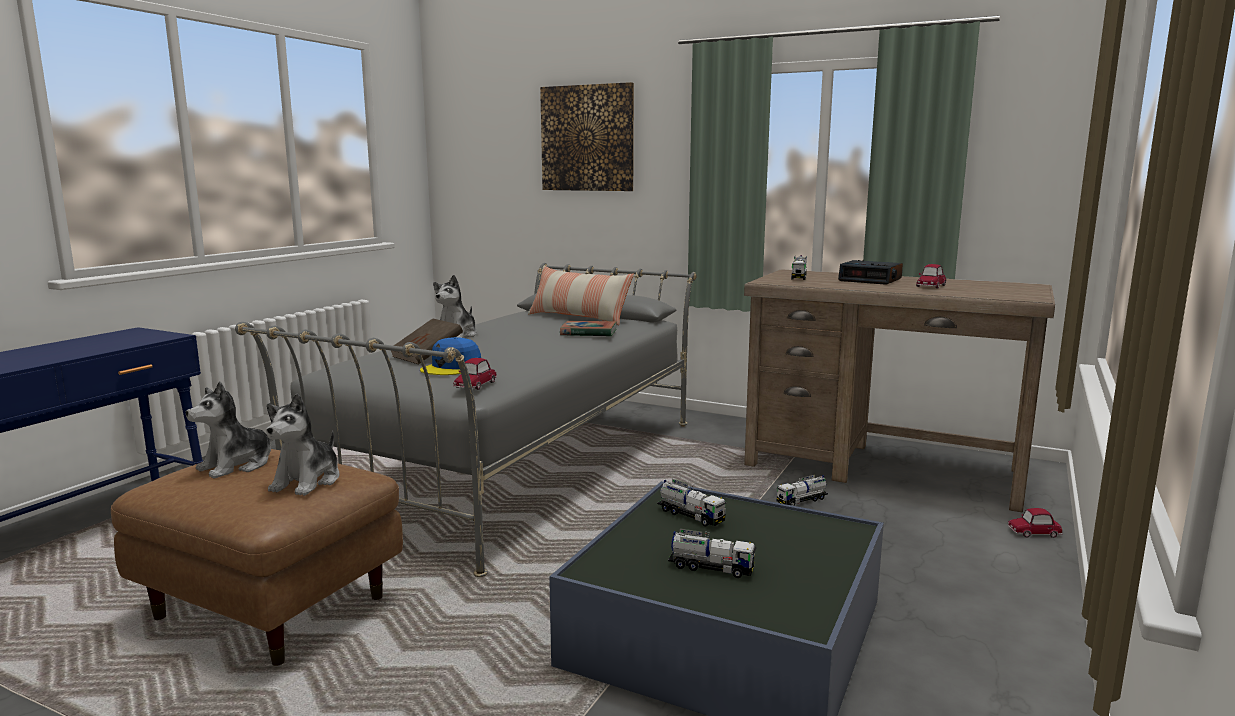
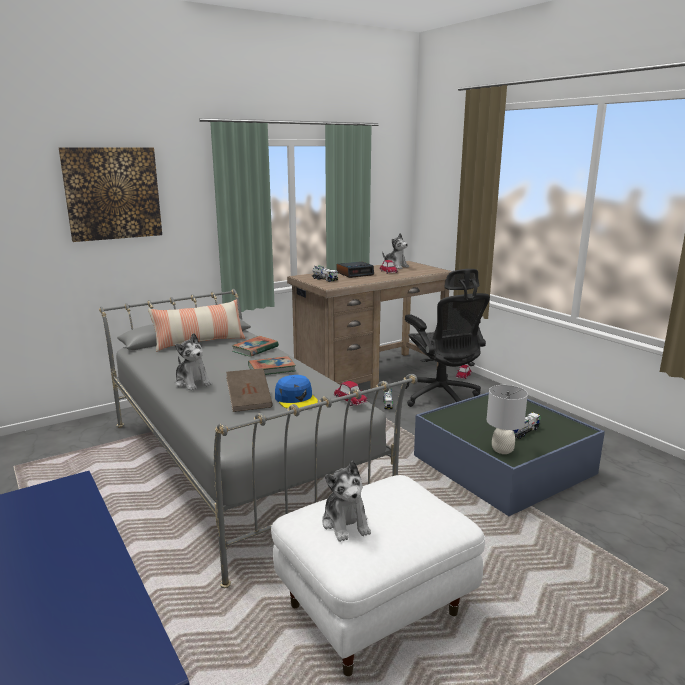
camera: 60 degrees left, 5 degrees up
(273, 609) = (376, 609): brown ottoman -> white ottoman
(307, 481) = (405, 498): plush toy -> plush toy (395, 266)
(533, 347) = (272, 369): none -> book
(613, 559) = (501, 450): none -> grey table lamp
(690, 516) = (464, 420): toy truck -> none
(898, 533) = (441, 398): none -> office chair

